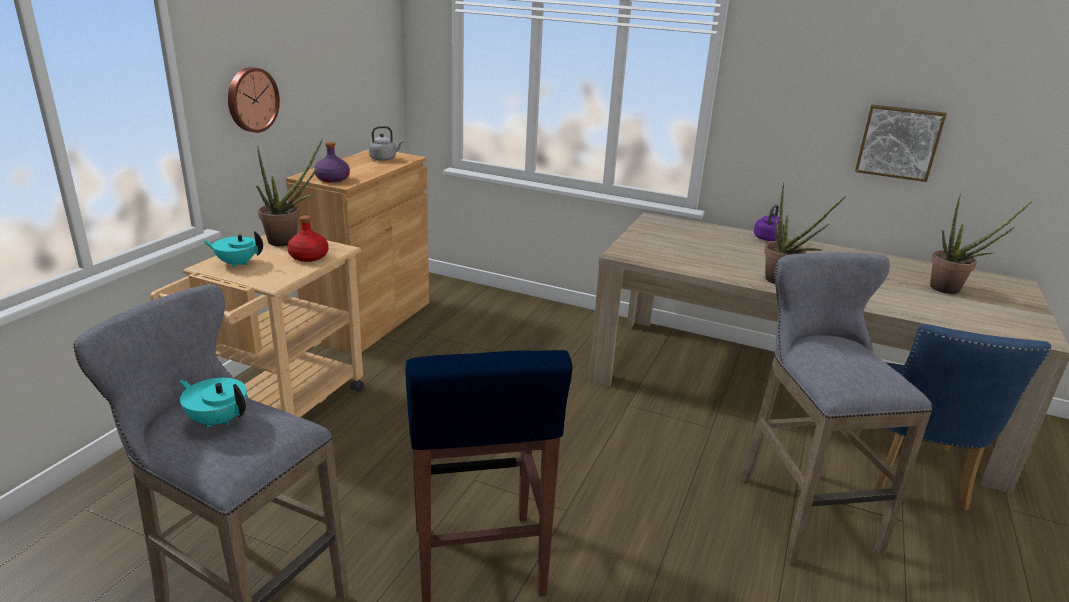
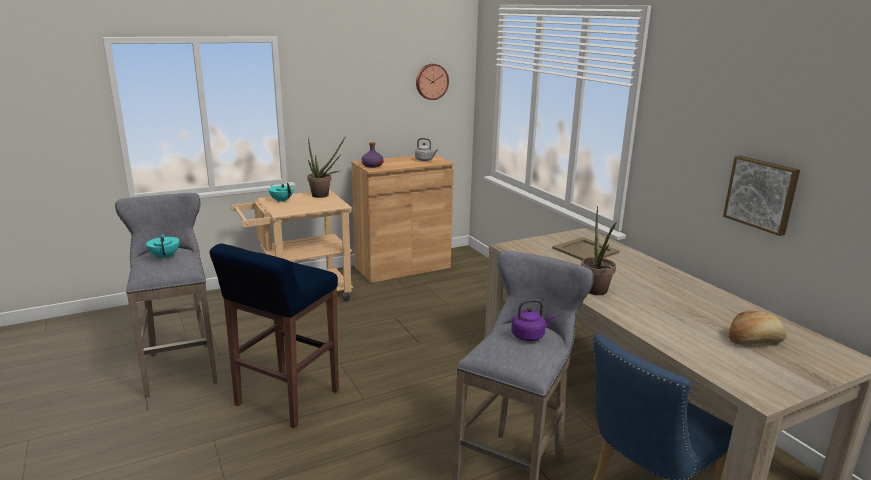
camera: 40 degrees right, 5 degrees down
(251, 99) = (332, 112): wall clock -> wall clock (431, 81)
(309, 257) = (318, 205): red bottle -> none
(692, 238) = (585, 250): none -> beige tray
(767, 238) = (654, 265): purple kettle -> purple kettle (529, 336)
(951, 289) = (754, 341): potted plant -> bread

